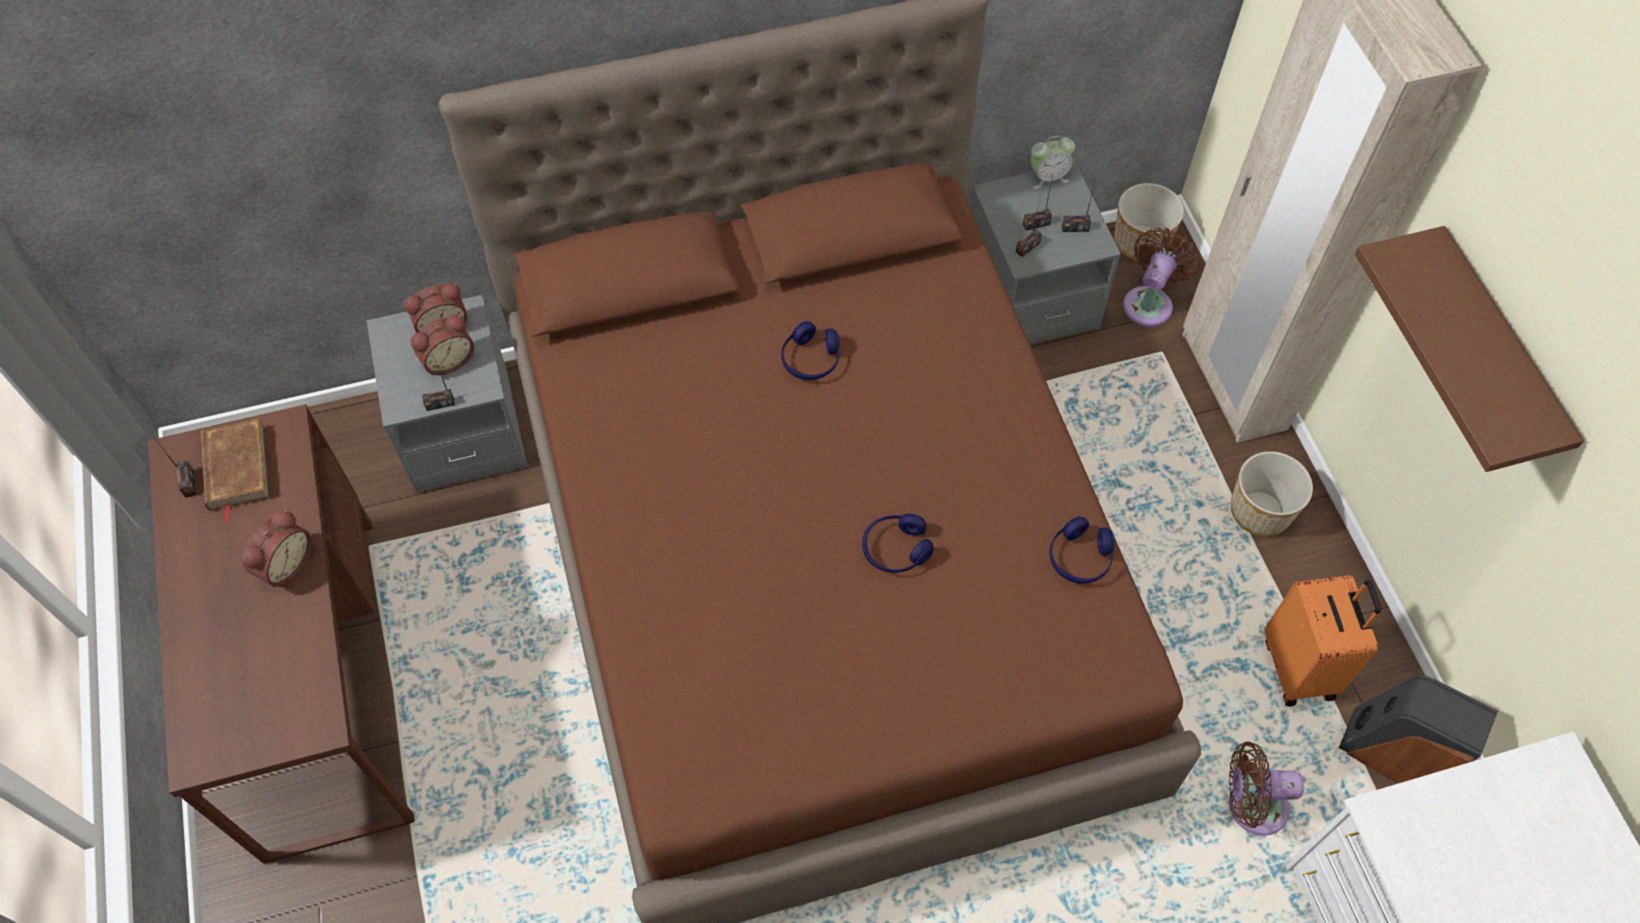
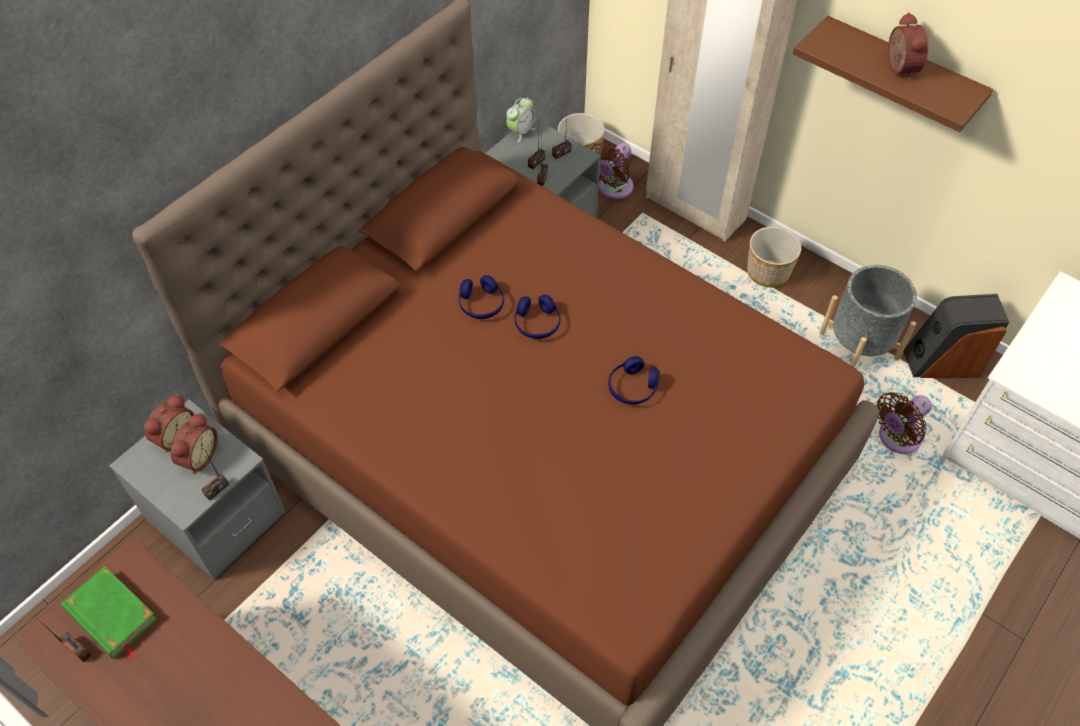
camera: 35 degrees left, 5 degrees down
(236, 469) = (111, 615): brown book -> green book
(284, 564) = (209, 658): alarm clock -> alarm clock (898, 68)
(1080, 558) = (743, 328): blue headphones -> blue headphones (537, 323)
(1150, 302) = (613, 189): brown fan -> brown fan turned 135 degrees counterclockwise
(1300, 668) = (858, 346): orange suitcase -> grey planter

